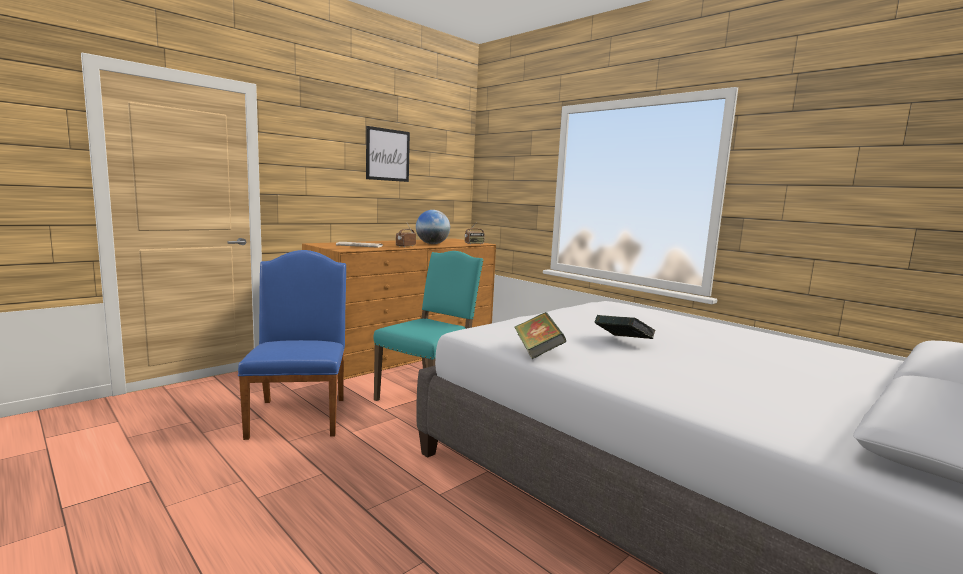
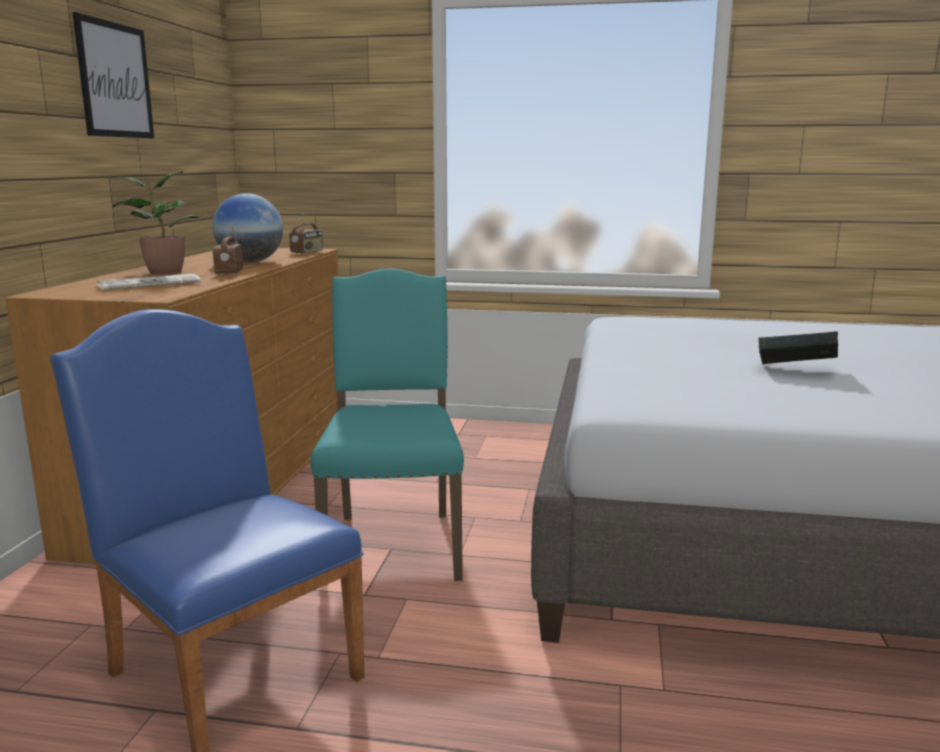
camera: 35 degrees left, 5 degrees up
(383, 243) = (163, 272): none -> potted plant
(537, 351) = (770, 410): book -> none

